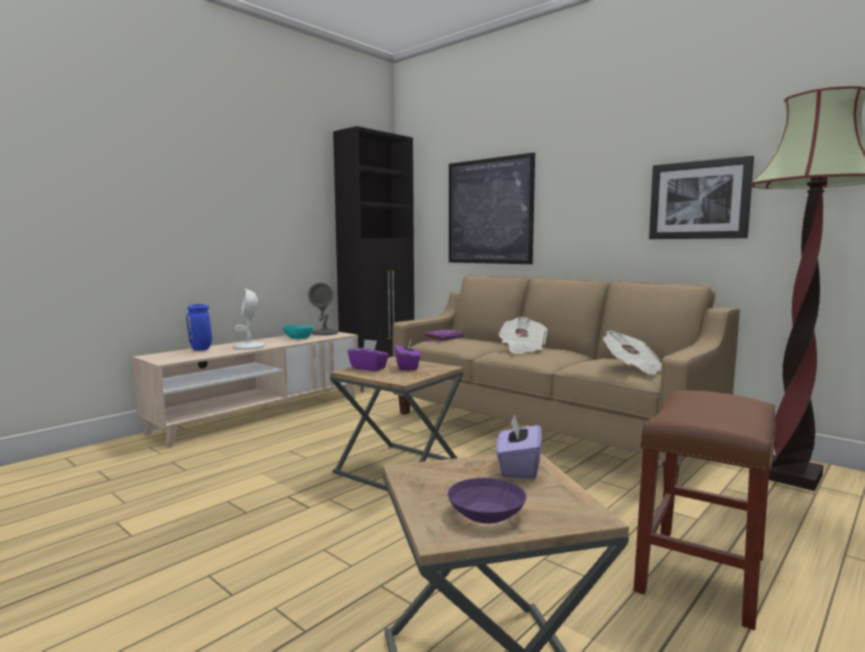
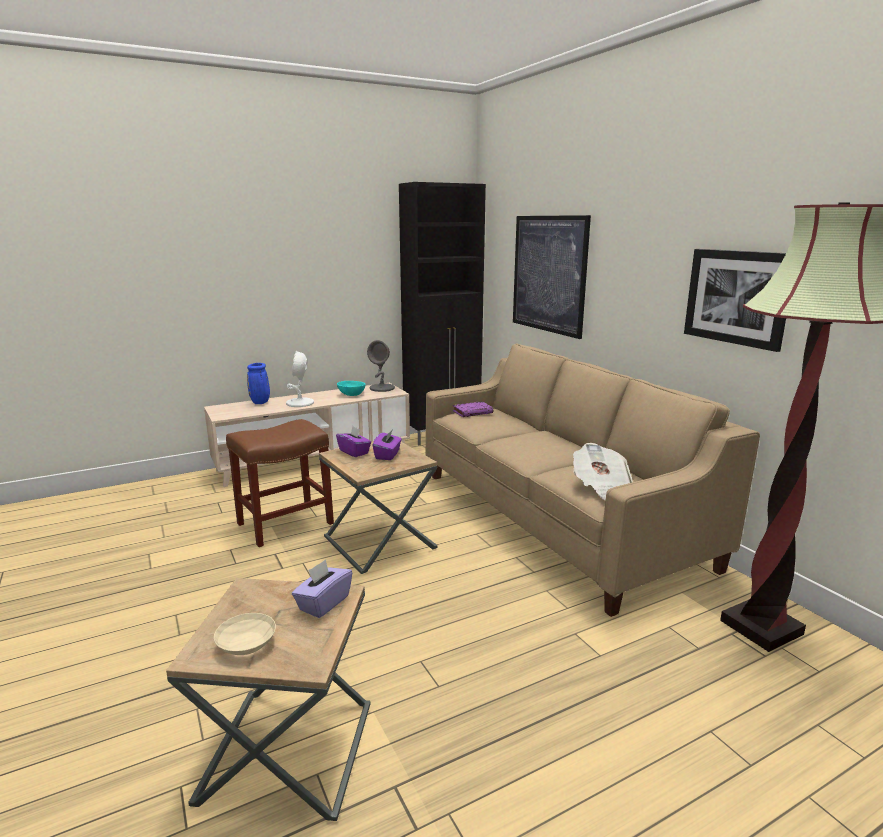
camera: 20 degrees right, 10 degrees up
(487, 512) = (248, 643): purple bowl -> beige bowl
(522, 349) = (527, 440): newspaper -> none
(701, 575) = (541, 713): brown stool -> brown stool (284, 524)

